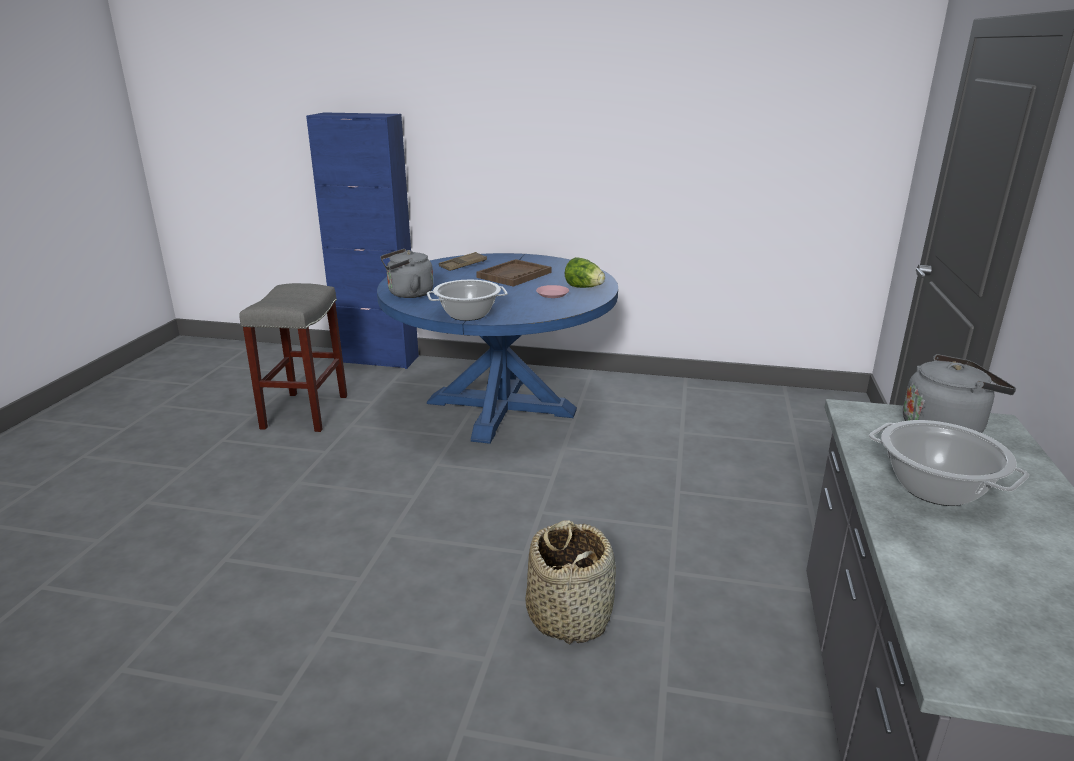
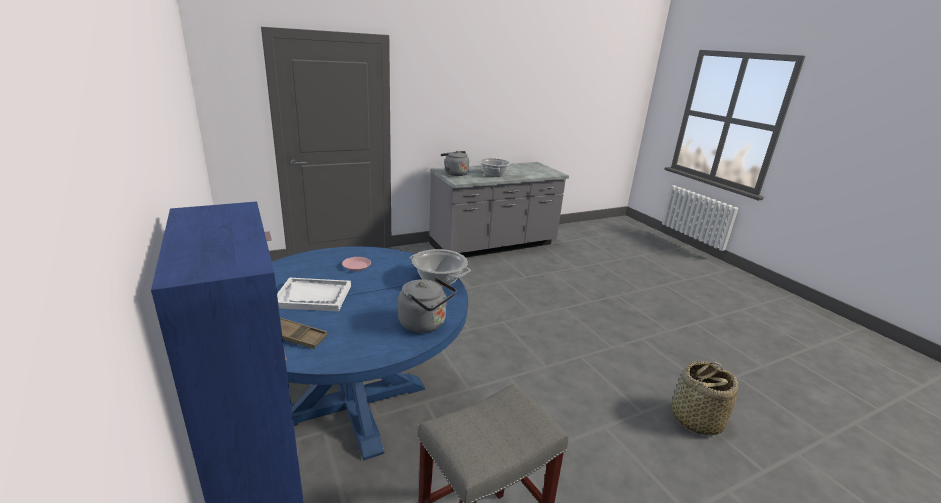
camera: 130 degrees left, 0 degrees up
(514, 275) = (313, 296): brown tray -> white tray
(569, 615) = (522, 299): basket -> basket (695, 419)
(584, 287) = (327, 259): lettuce -> none

